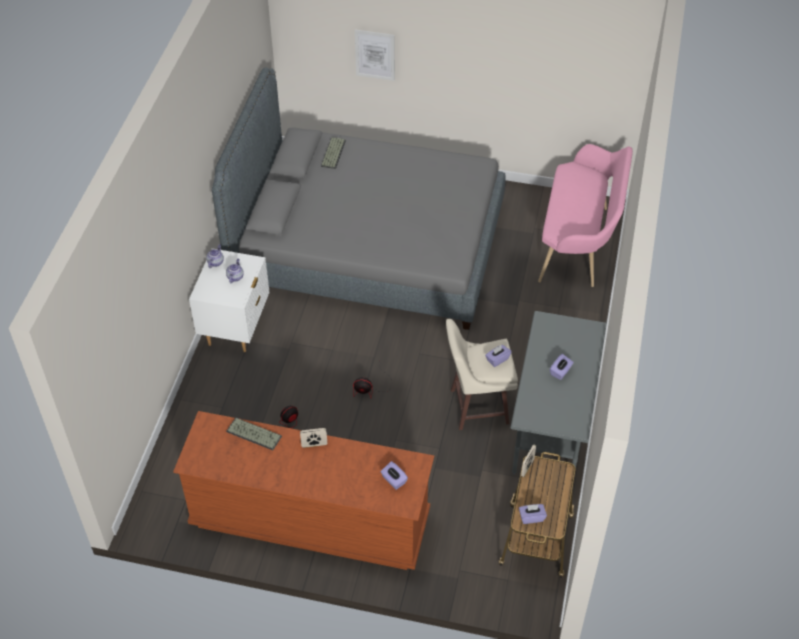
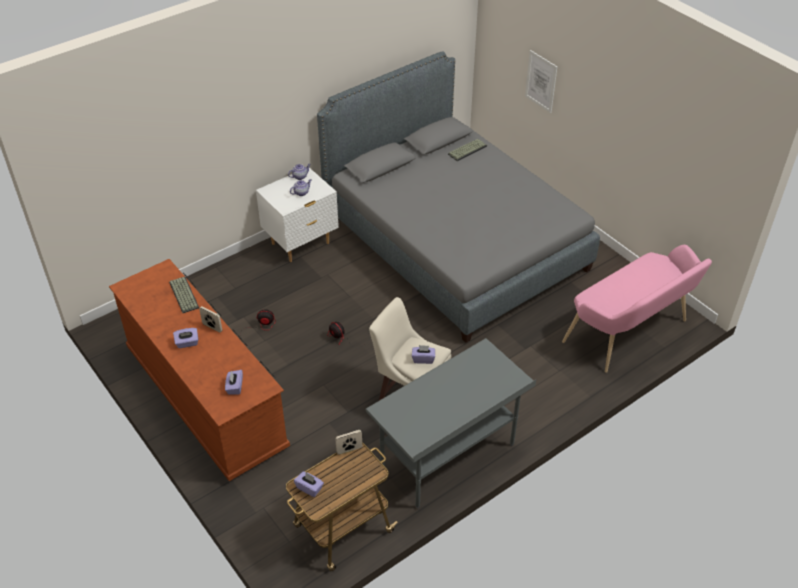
camera: 40 degrees right, 5 degrees down
(560, 372) = (452, 394): purple tissue box -> purple tissue box (187, 343)

